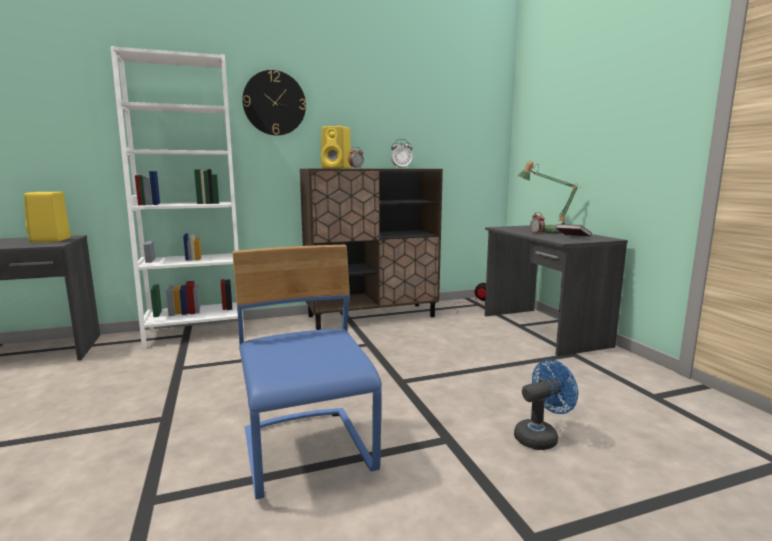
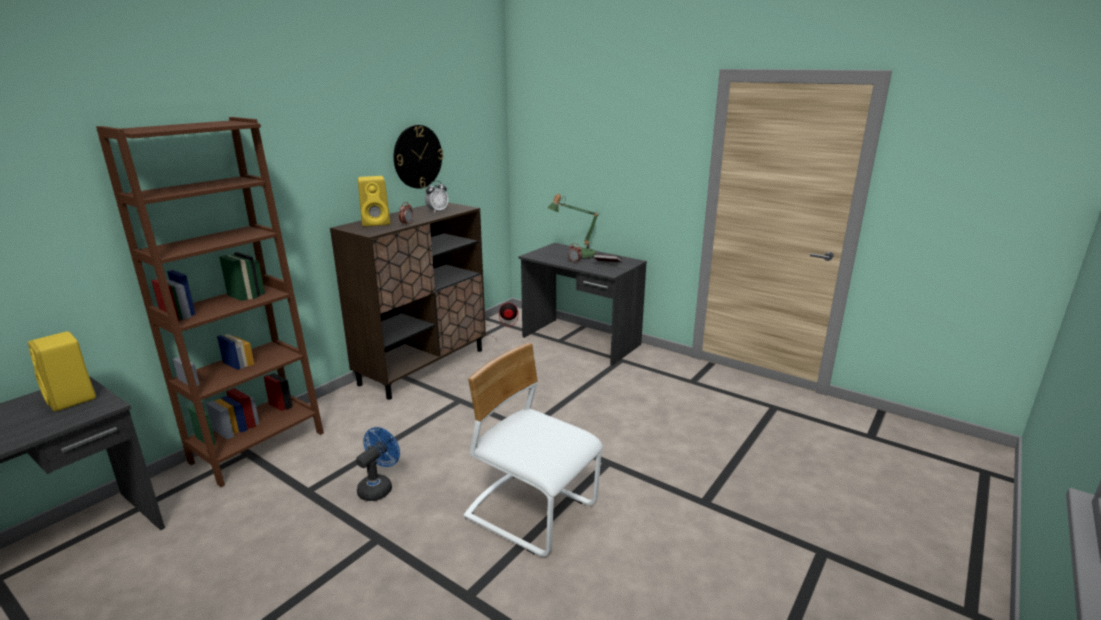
camera: 35 degrees left, 10 degrees up
(196, 333) = (258, 447): white bookcase -> brown bookcase
(274, 103) = (292, 156): wall clock -> wall clock (417, 157)
(308, 452) = (532, 512): blue chair -> white chair
(540, 437) = (657, 437): blue fan -> blue fan (379, 487)

